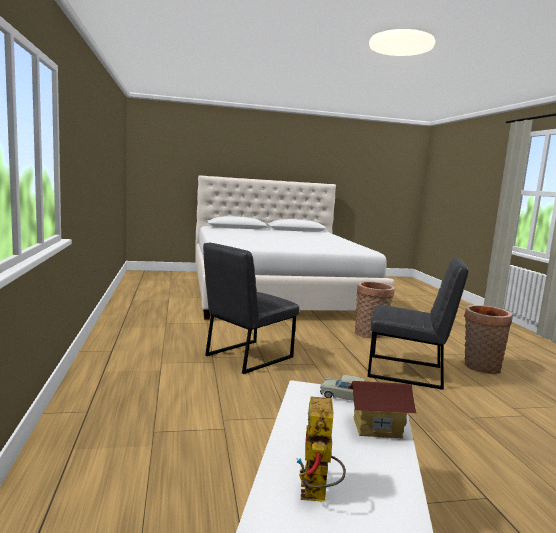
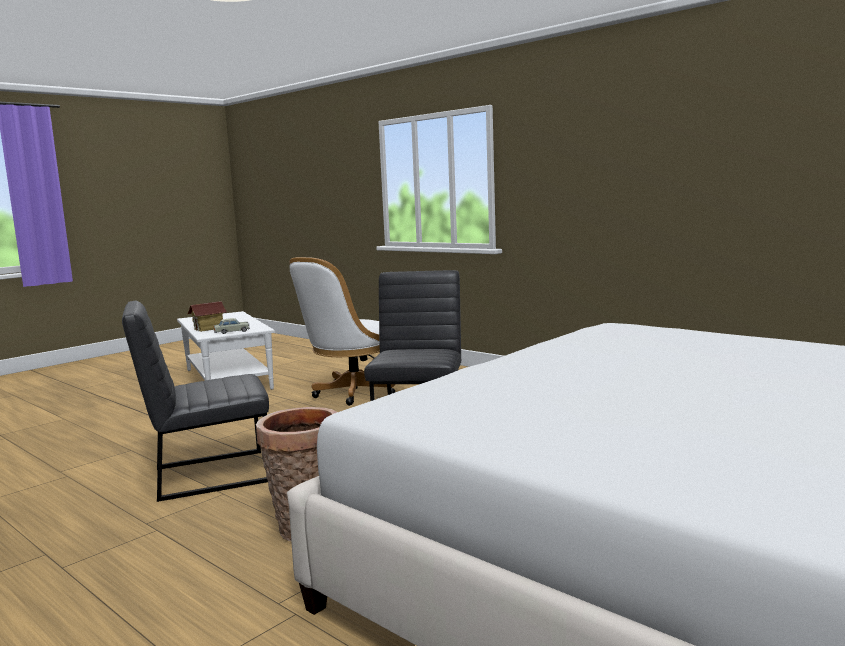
camera: 145 degrees right, 0 degrees up
(235, 409) = (350, 395): none -> white office chair
(317, 496) = (223, 317): toy robot -> none
(480, 368) = (79, 526): basket -> none

